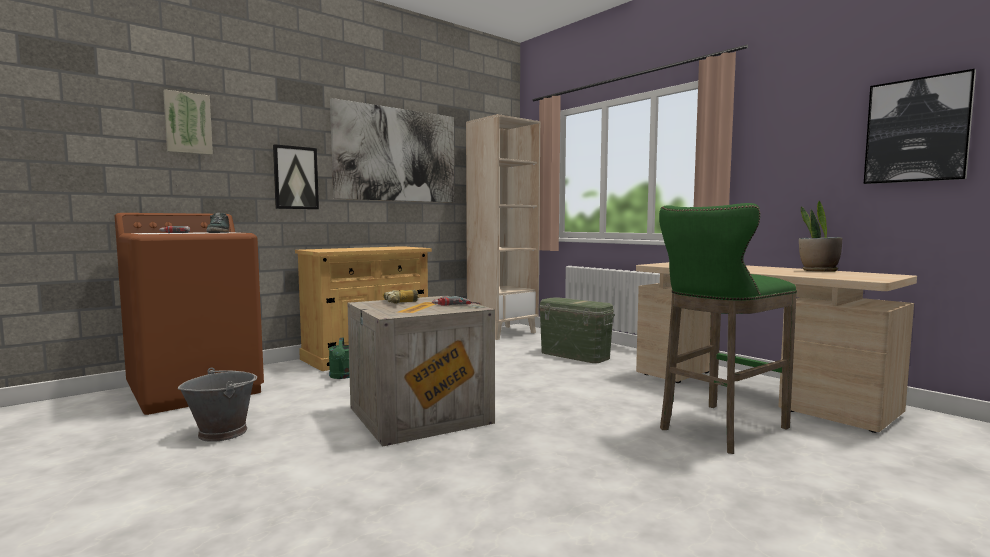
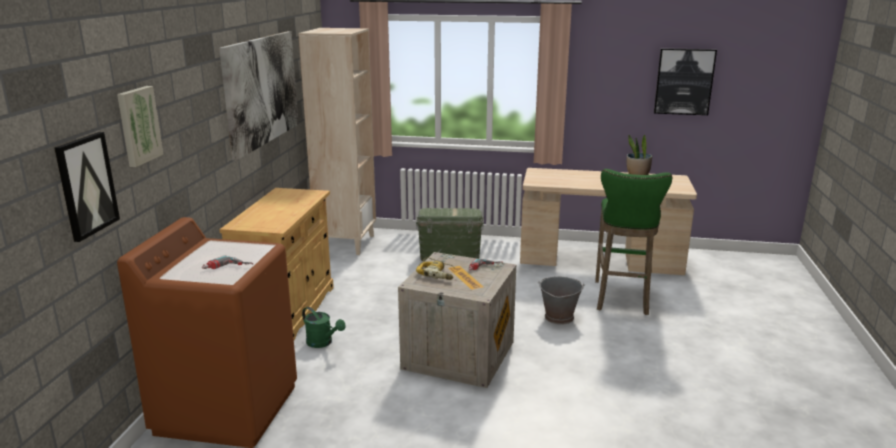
camera: 40 degrees left, 15 degrees up
(219, 232) = (245, 251): shoe -> none
(223, 432) = (361, 428): grey bucket -> grey bucket (558, 317)
(295, 178) = (209, 150): picture -> picture (86, 185)

